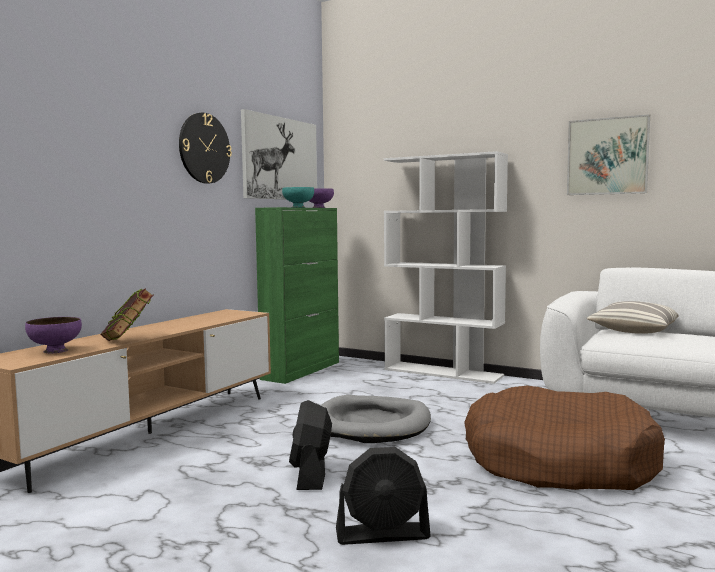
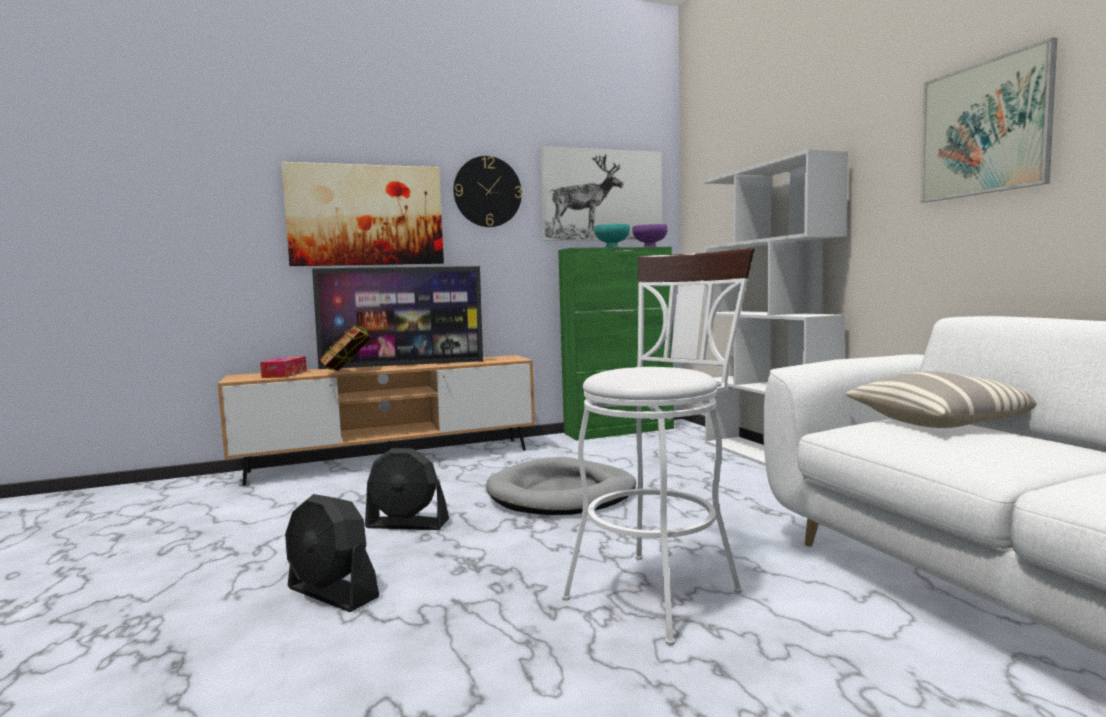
camera: 40 degrees right, 0 degrees up
(55, 351) = (284, 374): purple bowl -> tissue box
(105, 165) = (366, 215): none -> picture
(158, 328) = (403, 365): none -> television
(311, 475) = (407, 524): black fan -> black fan turned 120 degrees counterclockwise
(558, 462) = (660, 589): brown dog bed -> white stool

